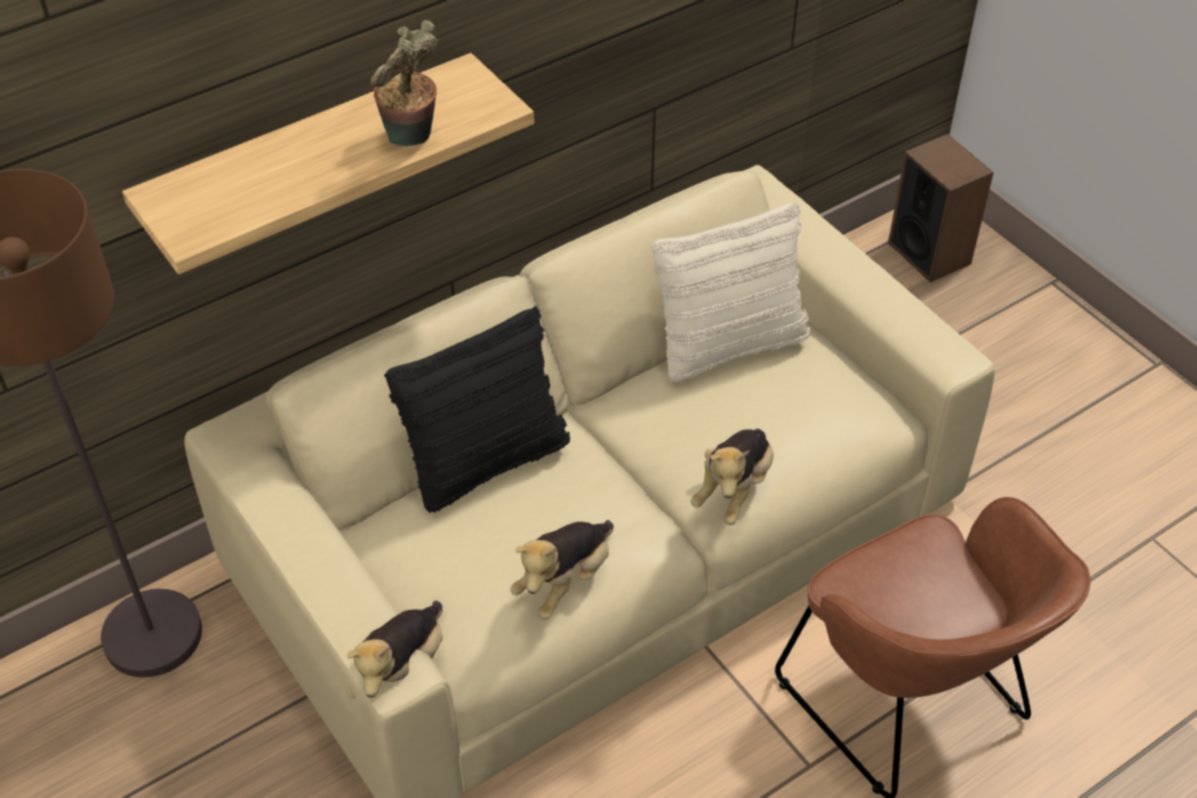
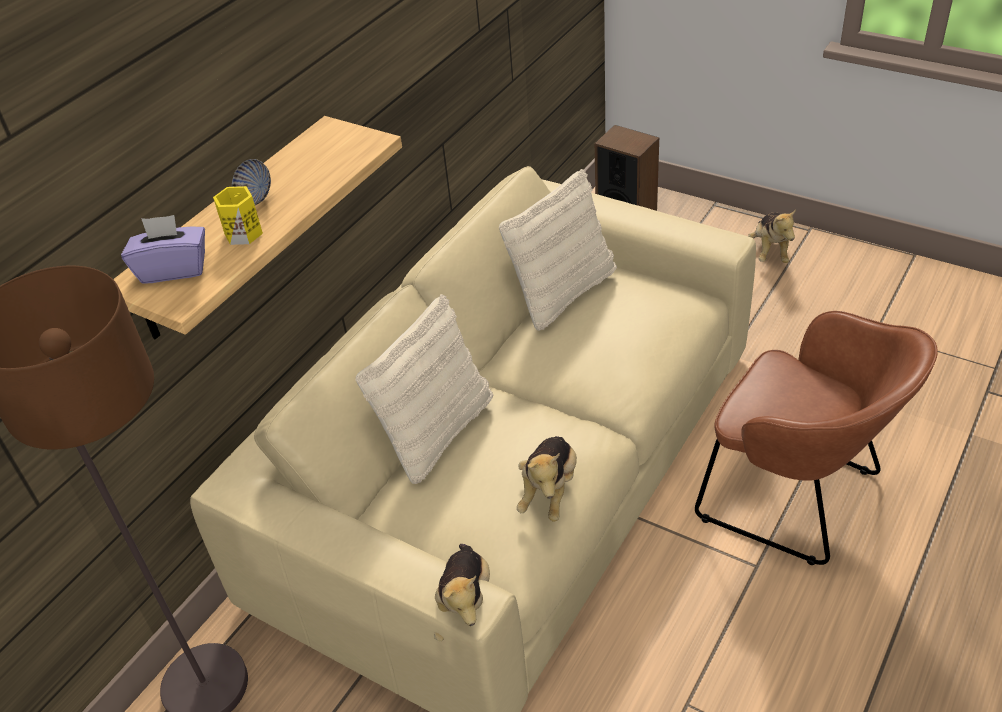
camera: 20 degrees left, 5 degrees down
(204, 194) = (174, 269): none -> purple tissue box
(295, 175) = (242, 233): none -> yellow mug
(334, 135) = (255, 198): none -> bowl
(412, 140) = (320, 181): potted plant -> none
(486, 462) = (437, 434): black pillow -> beige pillow
(734, 489) = (630, 382): plush toy -> plush toy (770, 251)

